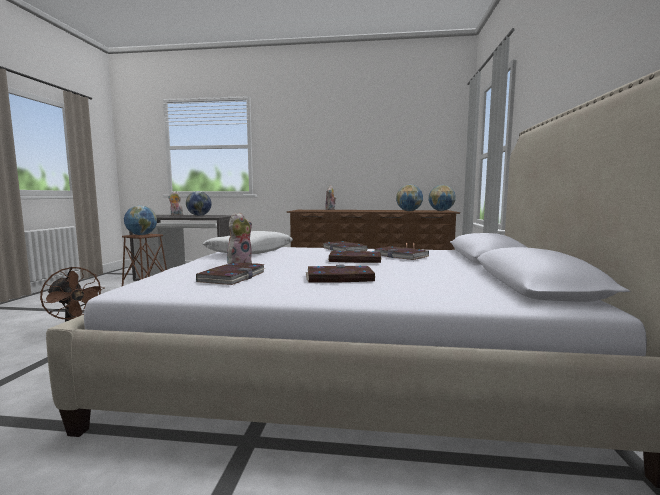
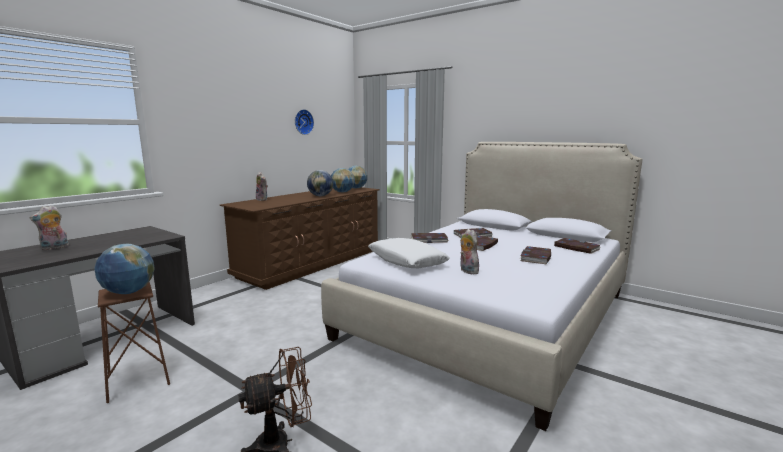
camera: 60 degrees left, 5 degrees up
(199, 215) = (107, 239): globe -> globe (320, 196)
(232, 277) = (515, 277): book -> book (576, 248)
(392, 141) = (303, 122): none -> wall clock

